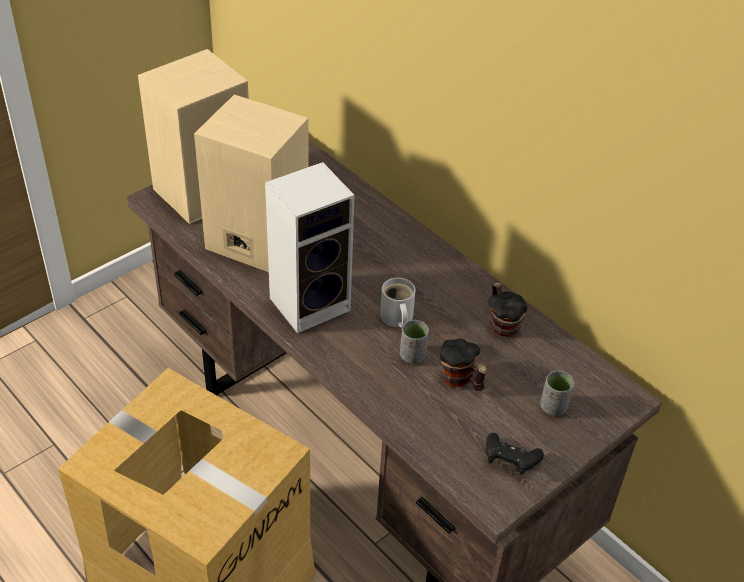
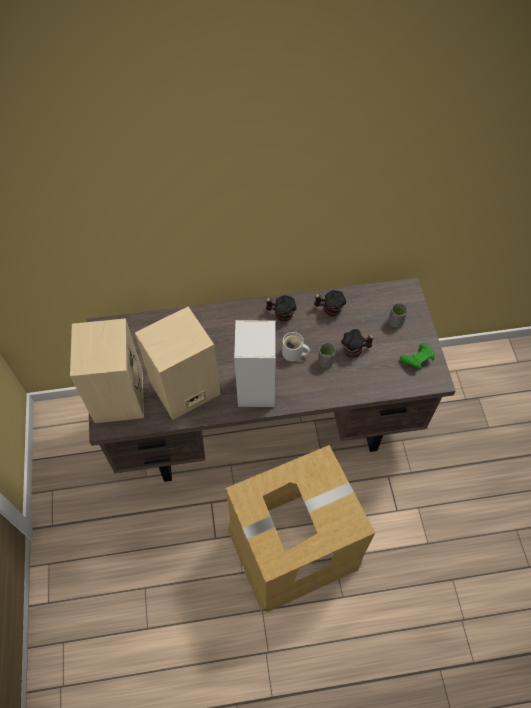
camera: 55 degrees left, 15 degrees up
(447, 278) = (281, 314): none -> mug
(510, 461) = (417, 360): black game controller -> green game controller

